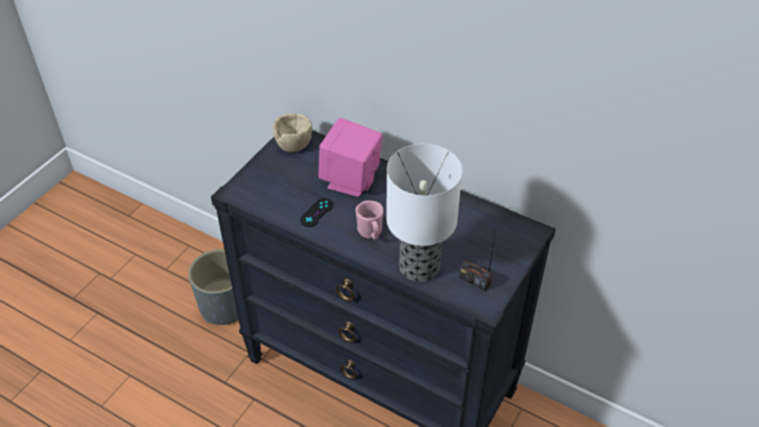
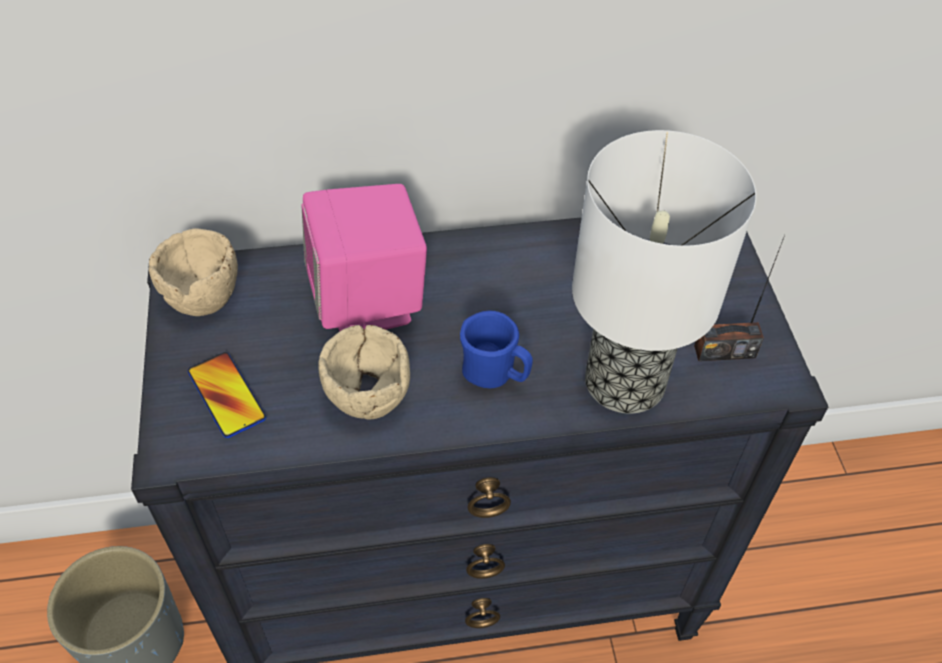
camera: 40 degrees left, 5 degrees up
(268, 184) = (226, 395): none -> phone
(316, 212) = (367, 395): black game controller -> beige bowl
(371, 233) = (495, 374): pink mug -> blue mug

